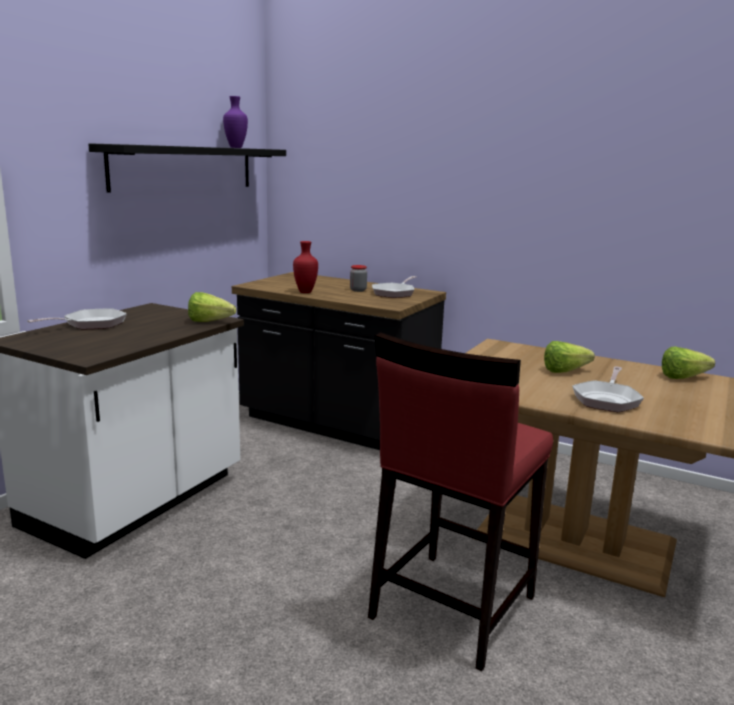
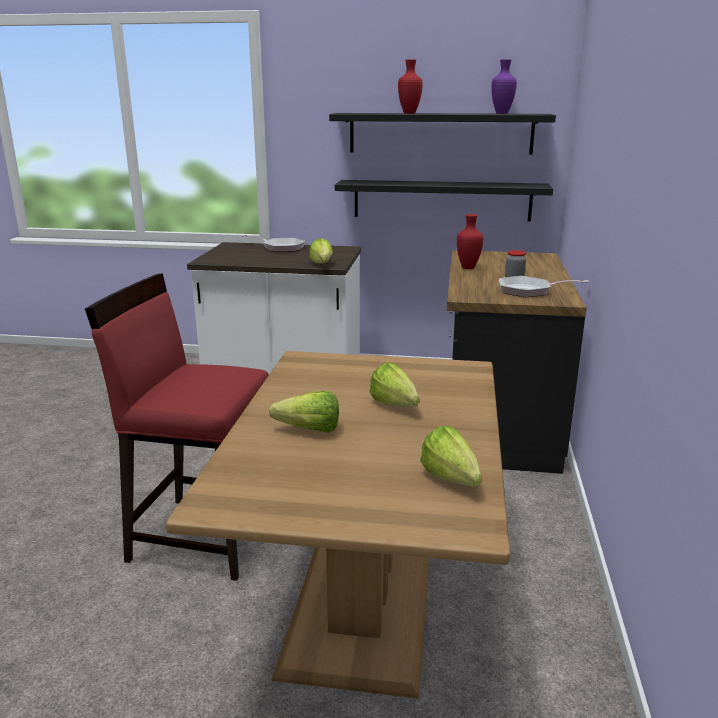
camera: 70 degrees right, 5 degrees up
(179, 145) = (409, 113): none -> red vase
(191, 239) = (442, 200): none -> black shelf
(607, 399) = (304, 429): frying pan -> lettuce

